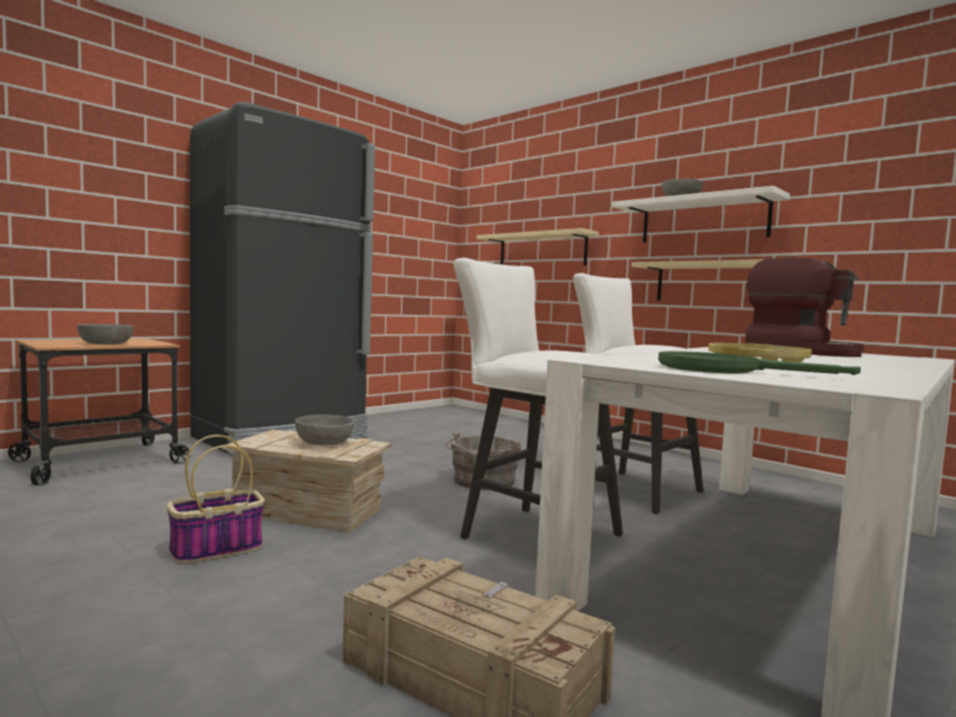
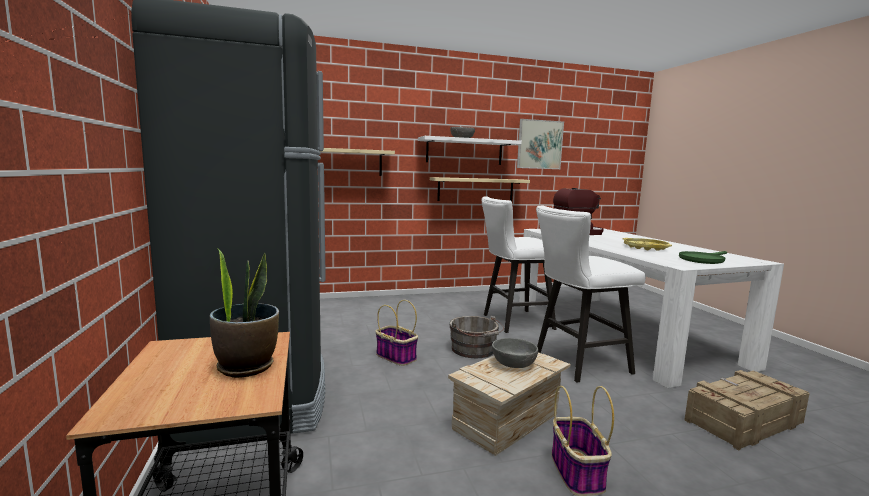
camera: 60 degrees left, 5 degrees up
(105, 344) = (246, 366): grey bowl -> potted plant
(411, 458) = (395, 357): none -> basket
(862, 189) = (539, 144): none -> picture

